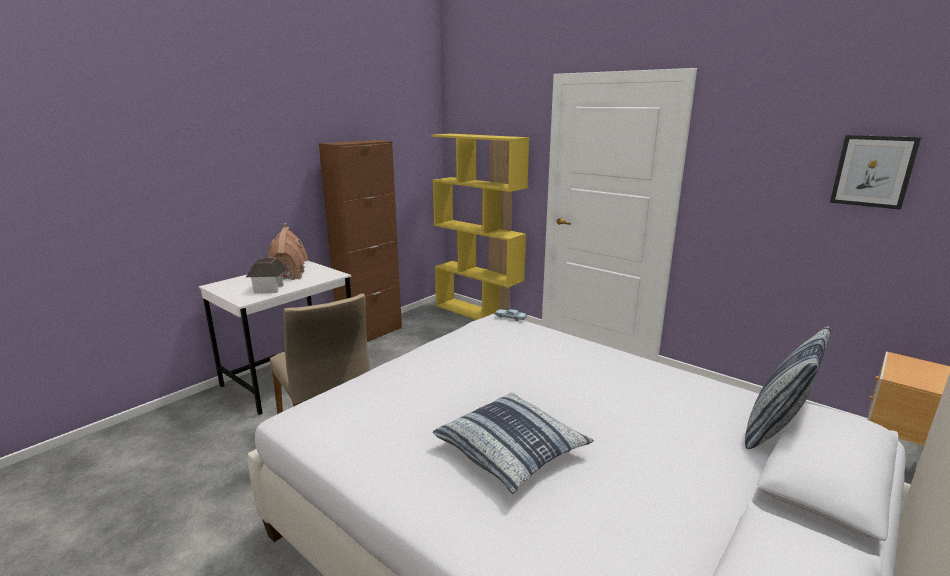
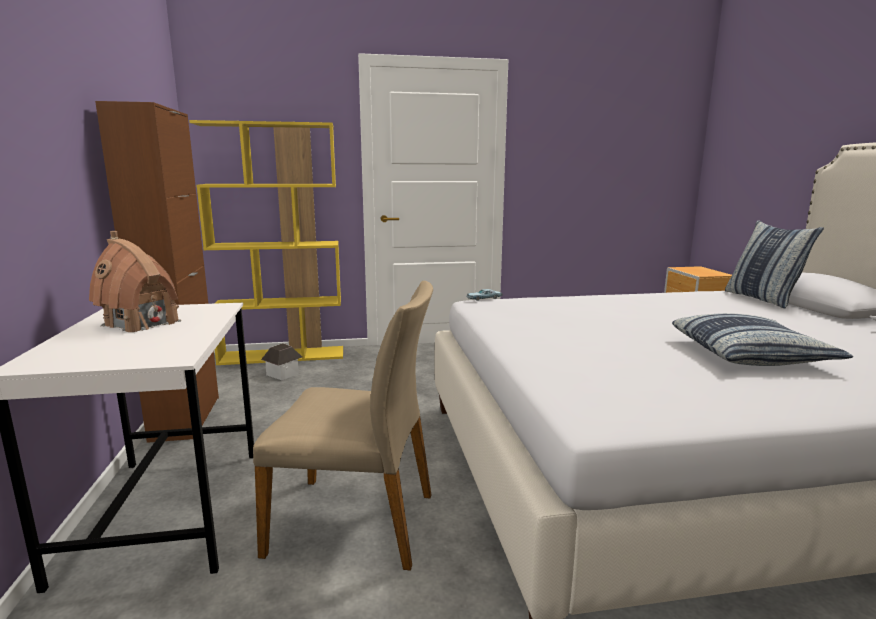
camera: 50 degrees left, 5 degrees down
(269, 289) = (167, 340): toy house -> toy house (283, 374)
(873, 171) = (634, 144): picture -> none

